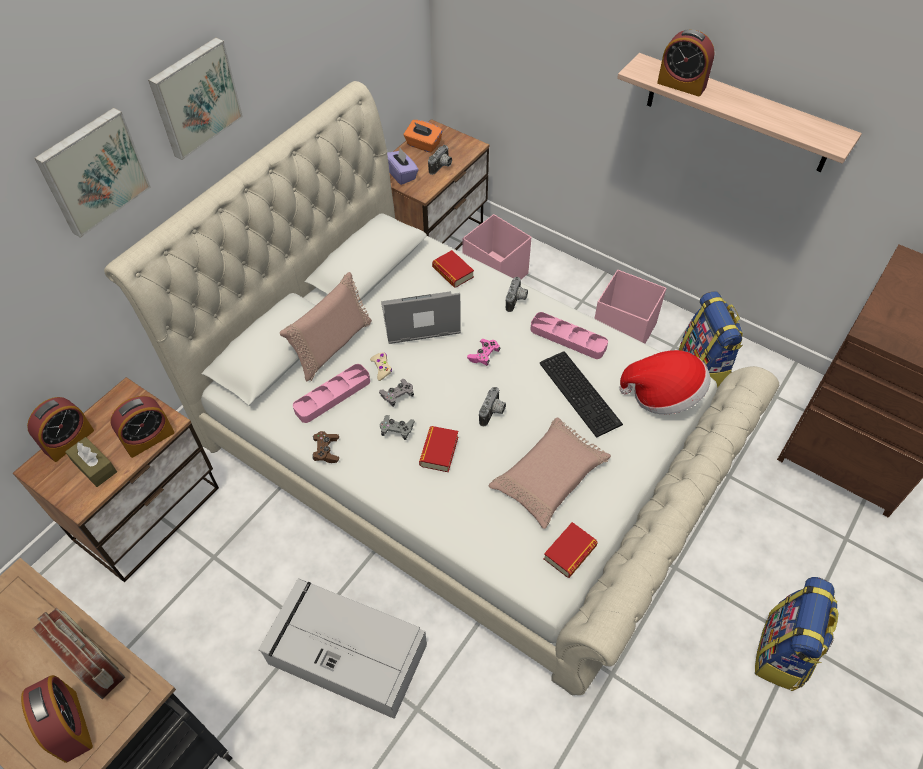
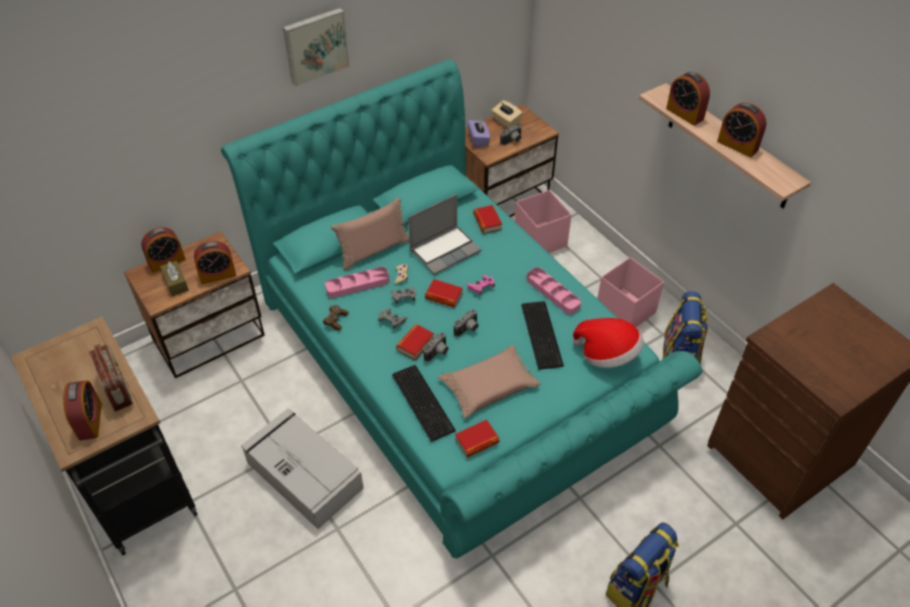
camera: 20 degrees right, 5 degrees down
(92, 171) = (229, 79): picture -> none
(419, 321) = (445, 250): laptop -> laptop turned 135 degrees clockwise
(423, 145) = (506, 121): orange tissue box -> beige tissue box
(445, 379) = (444, 296): none -> book
(461, 443) = (454, 356): beige bed -> turquoise bed
(483, 522) = (424, 401): none -> keyboard
(517, 301) = (527, 255): camera -> camera (438, 353)
(760, 109) = (737, 145): none -> alarm clock

